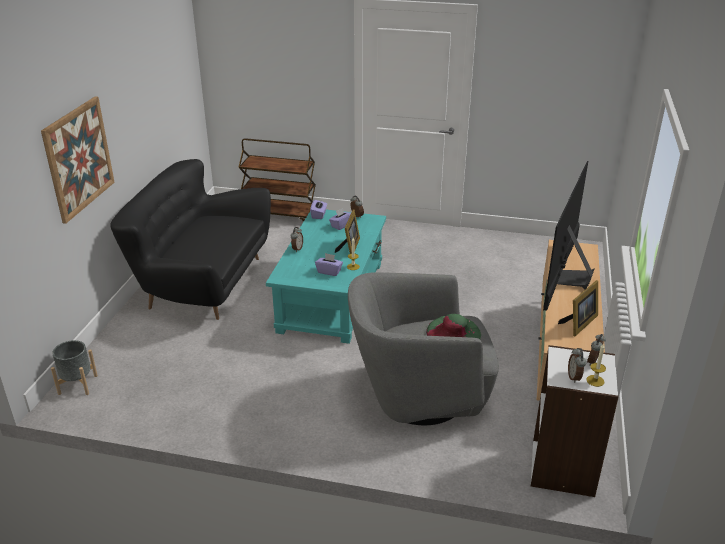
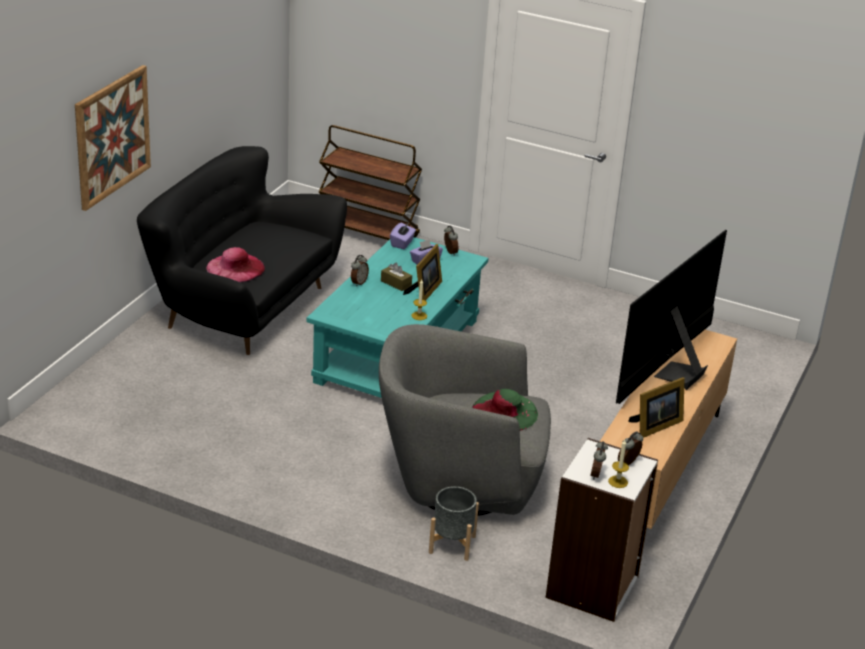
camera: 10 degrees right, 0 degrees up
(78, 384) = (69, 400): grey planter -> grey planter (452, 544)
(196, 253) = (235, 268): none -> pink hat
(325, 245) = (396, 283): none -> brown tissue box
(329, 271) = (387, 317): purple tissue box -> none

